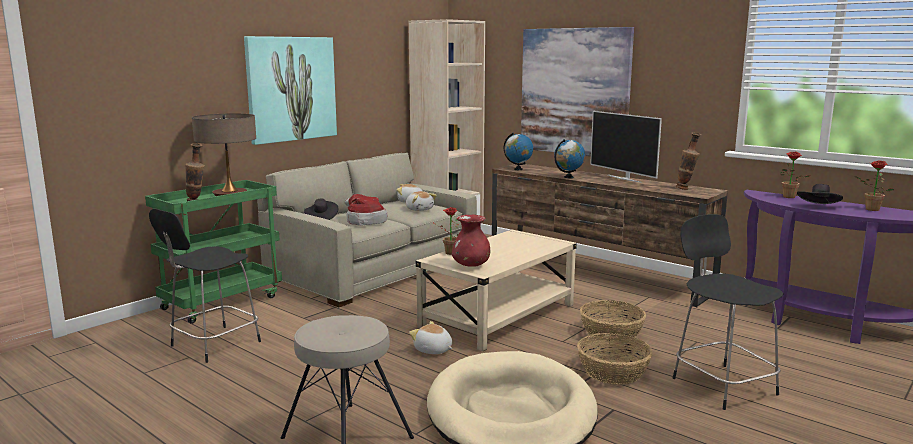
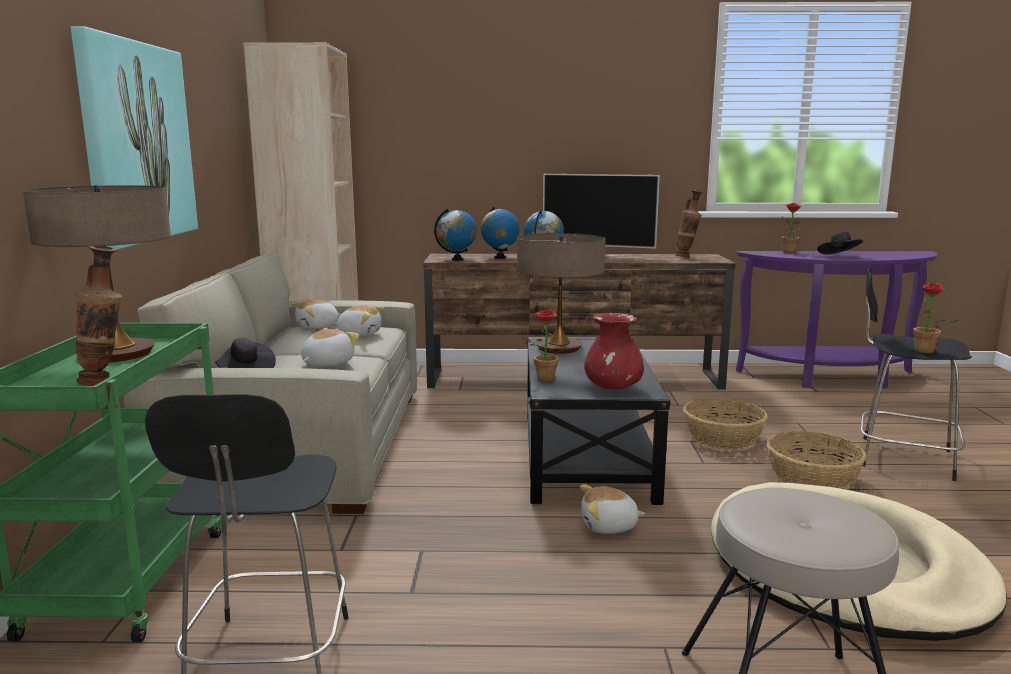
camera: 40 degrees left, 0 degrees up
(364, 221) = (327, 363): hat -> plush toy
(498, 316) = (585, 456): beige coffee table -> black coffee table
(508, 239) = (559, 348): none -> table lamp
(549, 171) = (500, 257): none -> globe
(574, 92) = (495, 152): picture -> none
(869, 209) = (872, 254): potted plant -> potted plant (923, 351)

